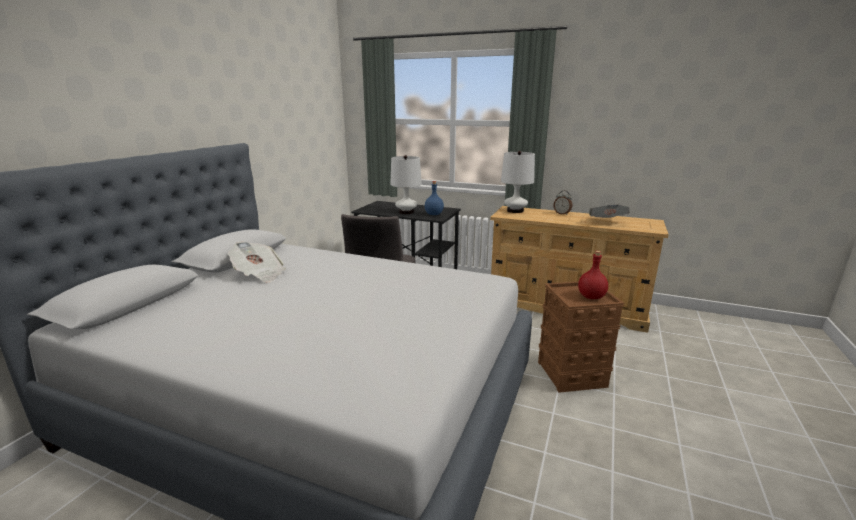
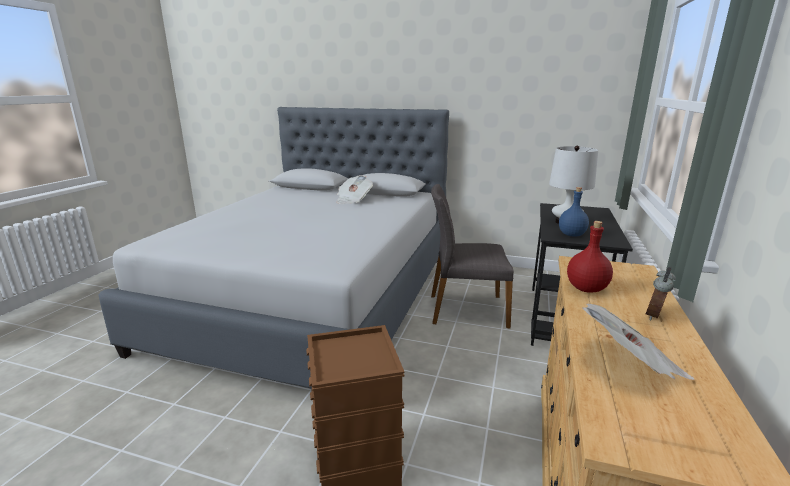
camera: 85 degrees right, 0 degrees up
(515, 211) = (622, 273): white table lamp -> none
(591, 297) = (347, 364): red bottle -> red bottle (586, 289)

